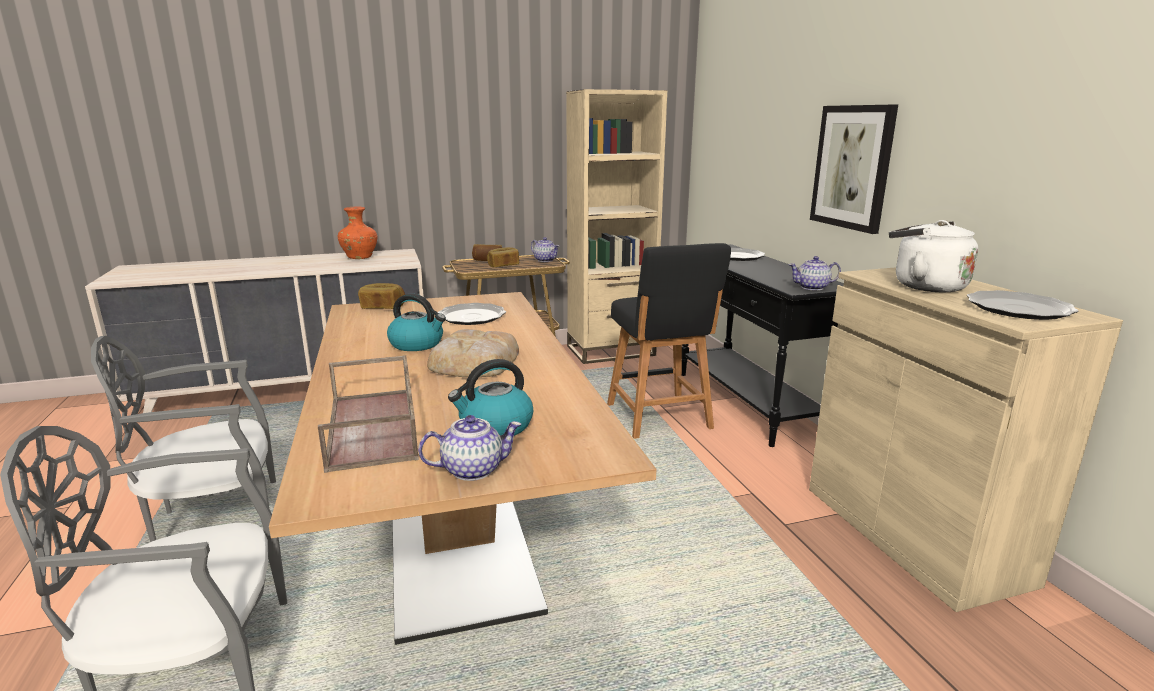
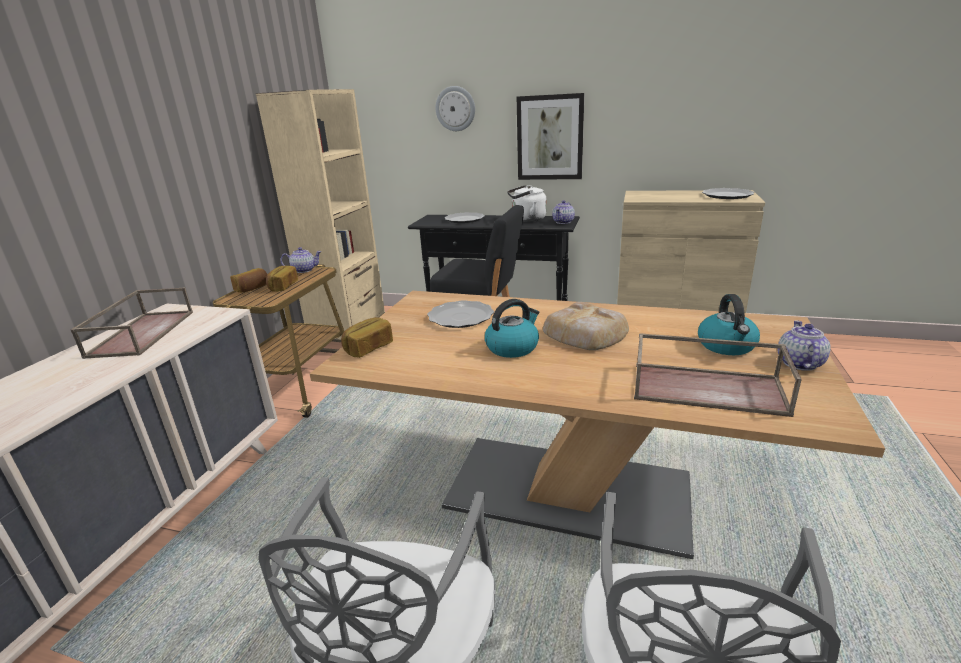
camera: 55 degrees left, 5 degrees up
(360, 257) = (142, 333): orange vase -> brown tray
(774, 118) = (455, 108): none -> wall clock
(924, 286) = (672, 197): white kettle -> white kettle (526, 219)

